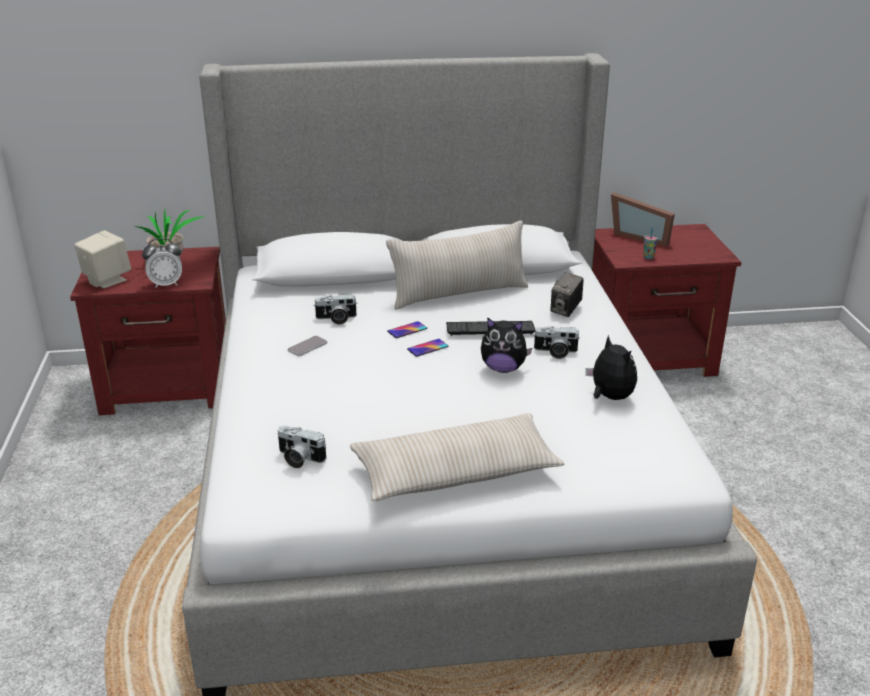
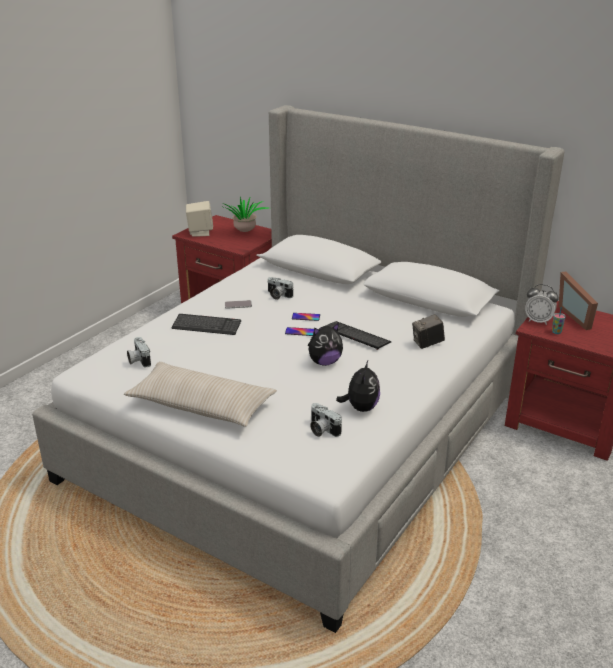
camera: 40 degrees right, 0 degrees up
(166, 284) = (224, 244): alarm clock -> alarm clock (538, 321)
(311, 384) = (206, 326): none -> keyboard
(459, 294) = (374, 307): beige pillow -> none
(503, 368) = (324, 362): plush toy -> plush toy turned 75 degrees counterclockwise
(555, 352) = (373, 366): camera -> camera (322, 430)

